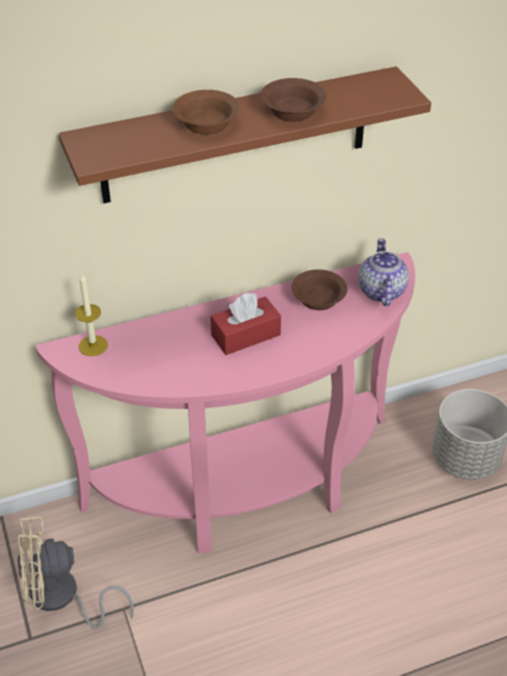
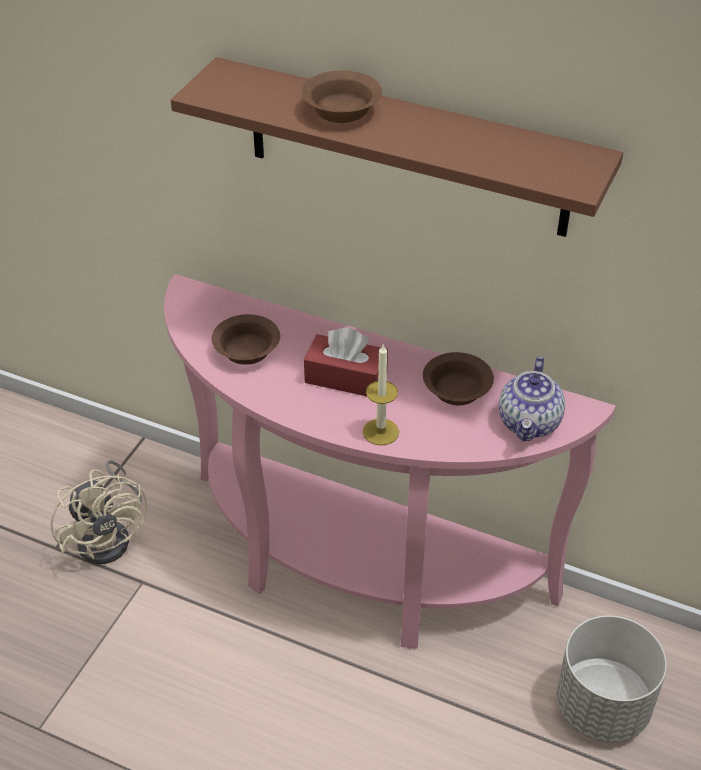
camera: 45 degrees right, 0 degrees up
(62, 598) = (110, 536): beige fan -> beige fan turned 150 degrees counterclockwise
(93, 345) = (214, 303): candle -> candle (380, 432)
(291, 112) = (435, 140): brown bowl -> brown bowl (245, 351)
(380, 291) = (530, 423): teapot -> teapot turned 150 degrees clockwise

